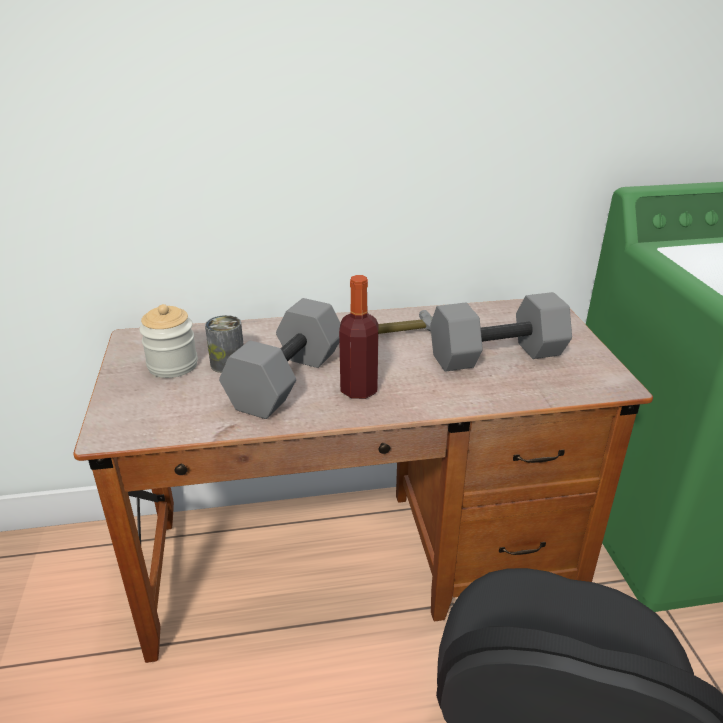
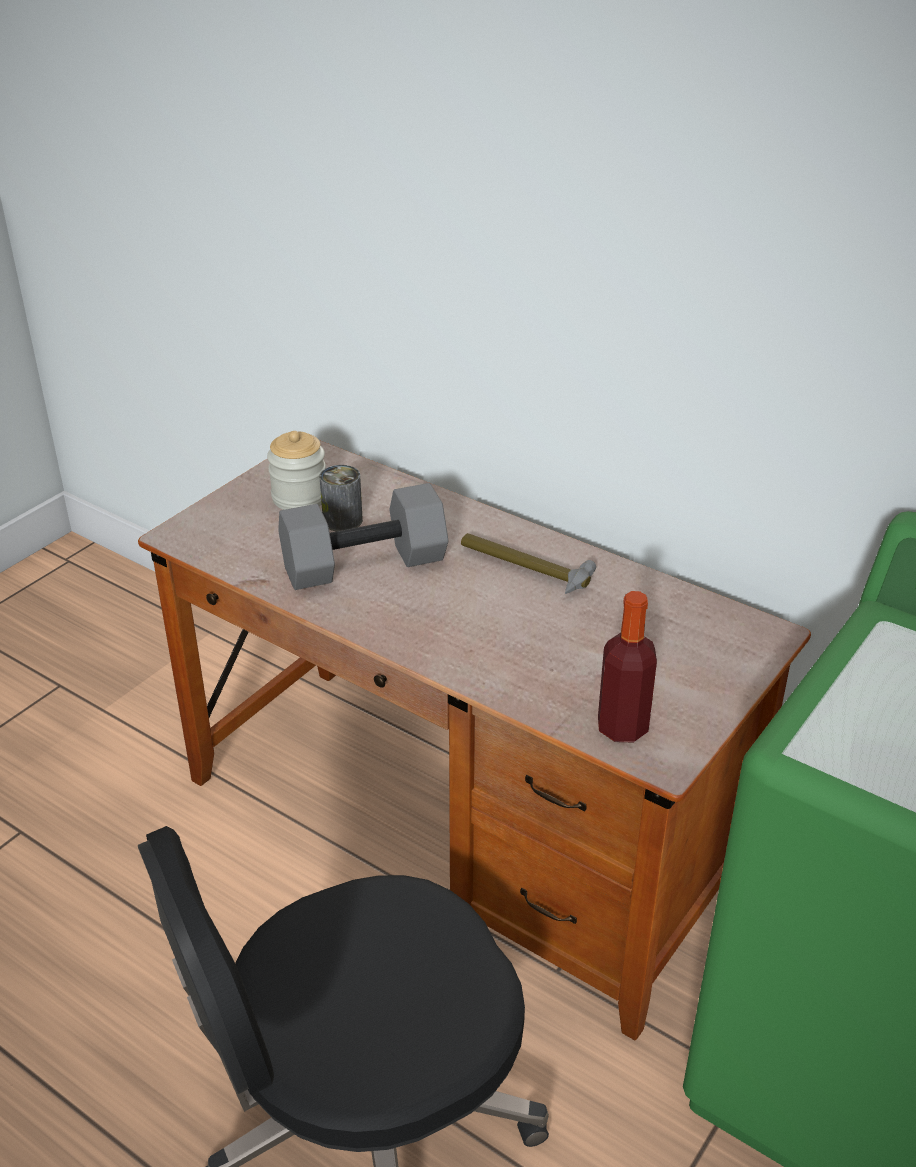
camera: 45 degrees right, 5 degrees up
(359, 390) = (407, 609): bottle -> bottle (622, 727)
(497, 354) = (599, 653): grey dumbbell -> none

